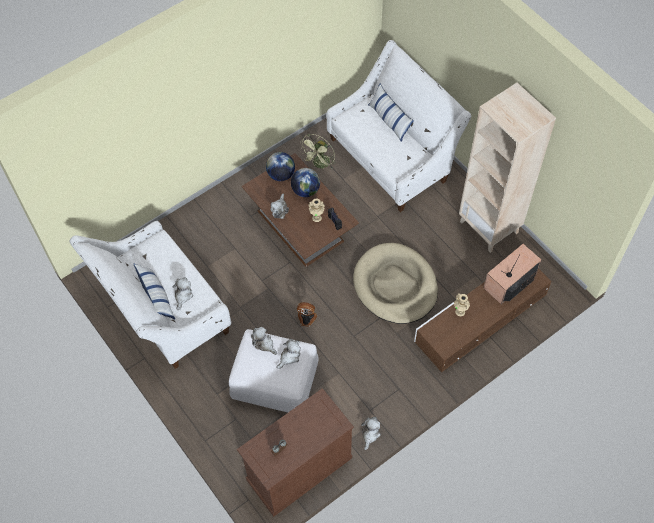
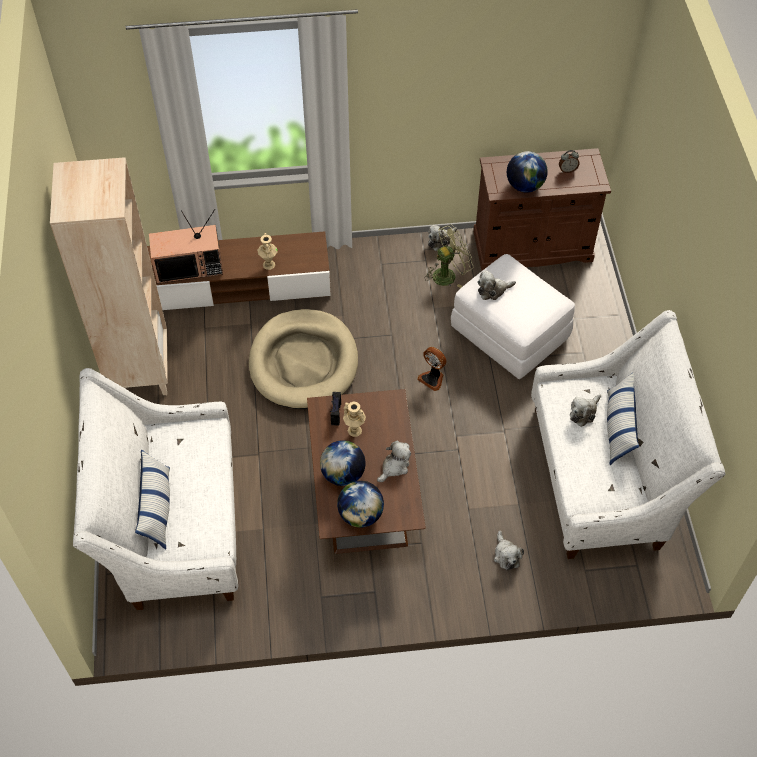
camera: 150 degrees left, 5 degrees down
(264, 344) = (514, 316): plush toy -> plush toy (506, 555)
(304, 416) = (524, 186): none -> globe
(320, 165) = (278, 567): green fan -> green fan (448, 274)

